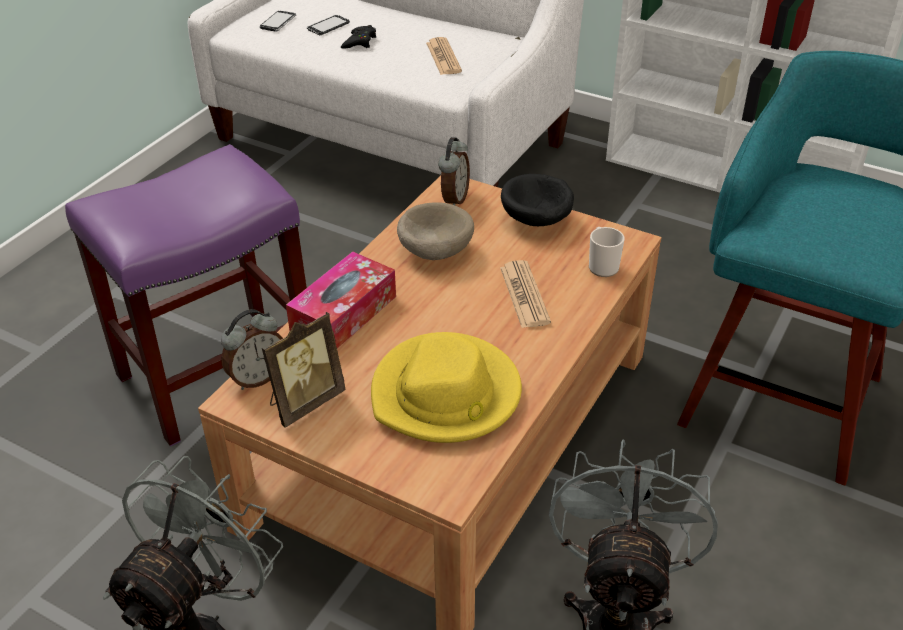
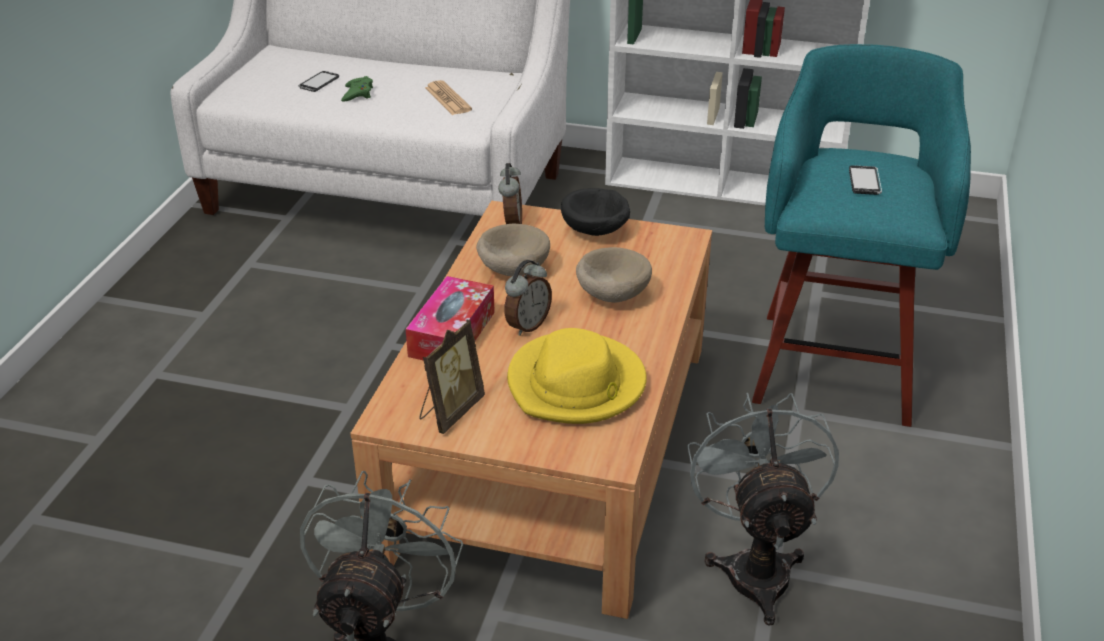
camera: 15 degrees left, 5 degrees down
(218, 373) = (298, 430): purple stool -> none
(257, 378) = (395, 399): alarm clock -> alarm clock (527, 325)
(278, 22) = (265, 84): phone -> phone (864, 182)
(359, 42) = (357, 93): black game controller -> green game controller
(524, 295) = (611, 294): newspaper -> beige bowl
(602, 265) = (670, 260): mug -> none

